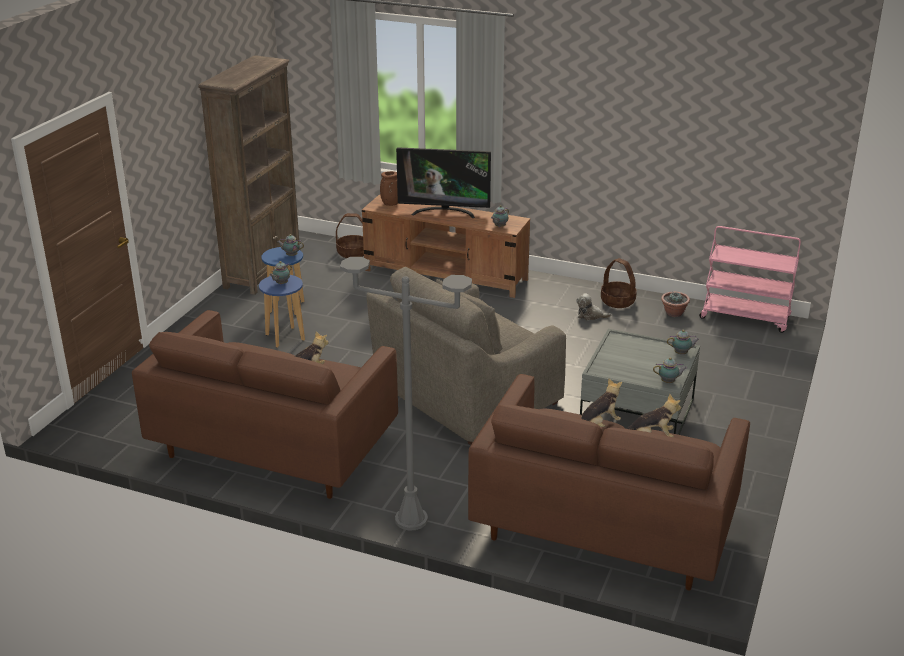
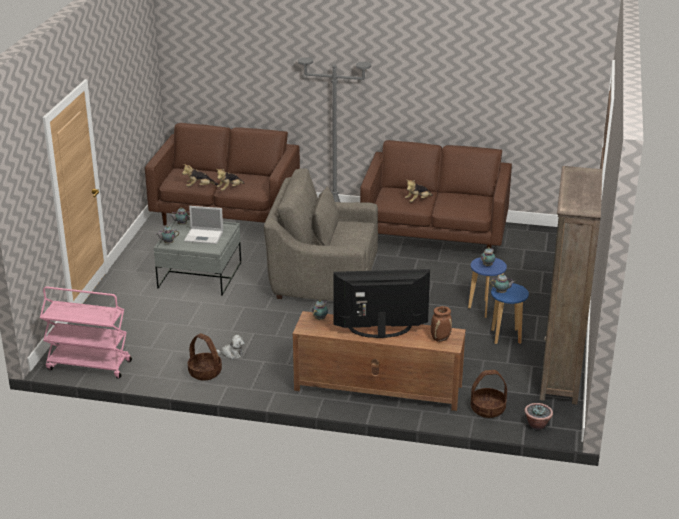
camera: 170 degrees right, 0 degrees up
(465, 397) = (323, 276): grey armchair -> grey armchair turned 120 degrees counterclockwise
(631, 359) = (204, 236): none -> laptop
(674, 313) = (154, 363): potted plant -> potted plant (537, 425)

